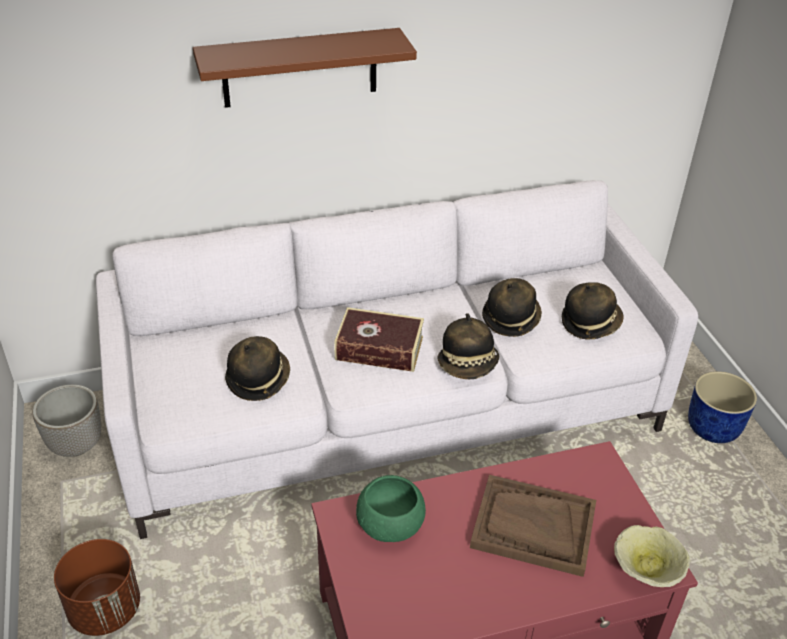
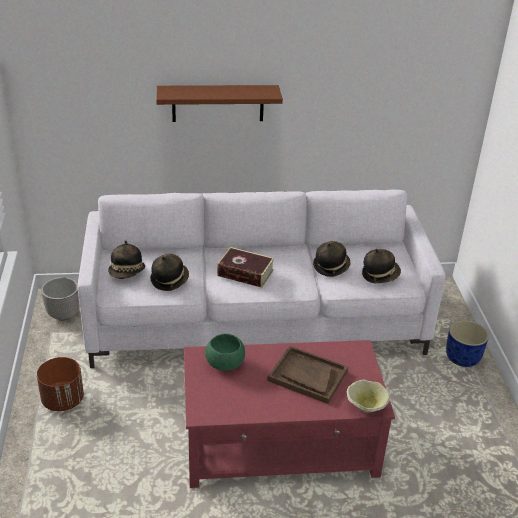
camera: 10 degrees right, 5 degrees down
(468, 365) = (296, 288): hat -> hat (127, 273)

